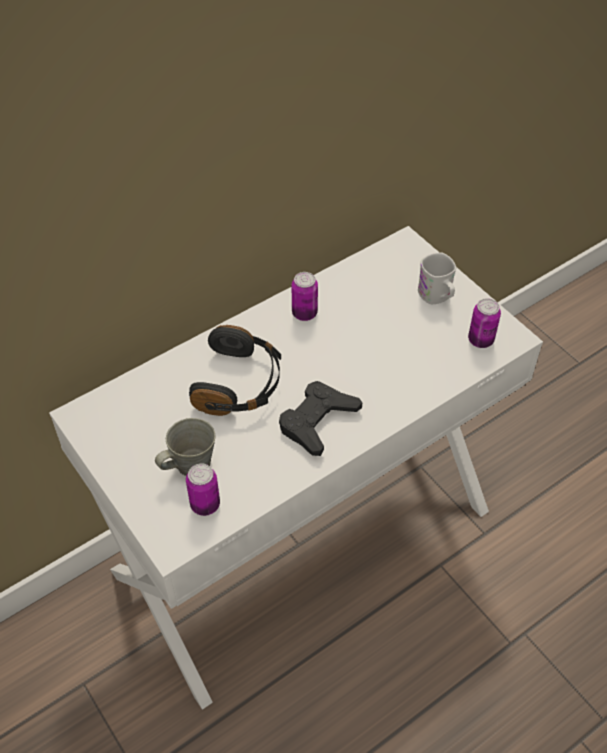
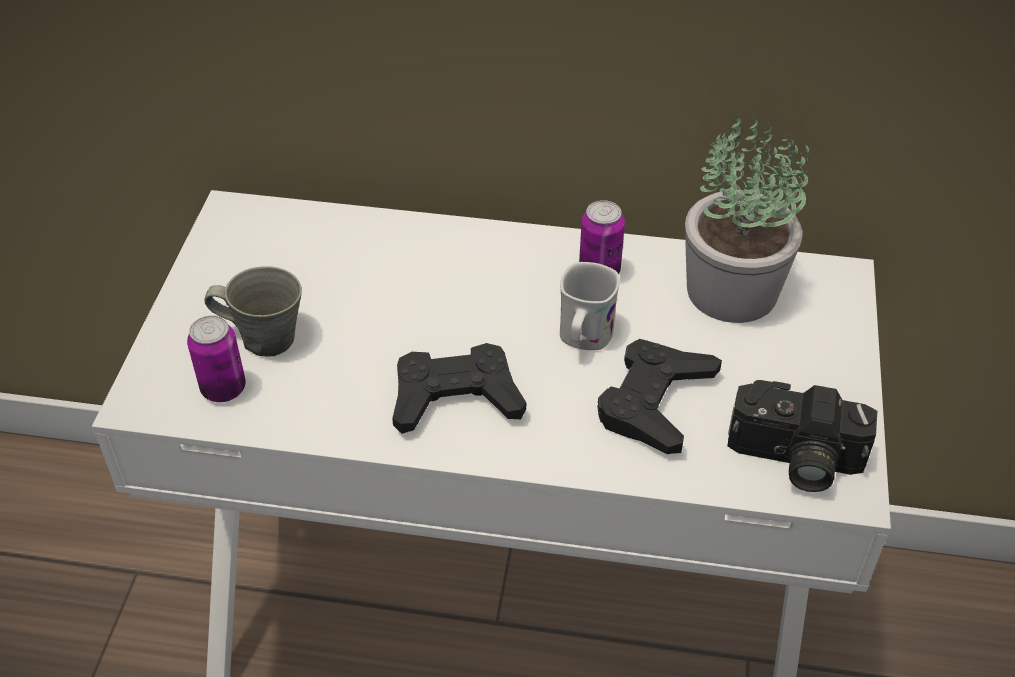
camera: 45 degrees right, 5 degrees down
(239, 384) = (424, 295): black headphones -> none
(371, 282) = (731, 292): none -> potted plant
(401, 357) = (655, 402): none -> black game controller
(437, 297) = (800, 366): white mug -> white mug (583, 338)
(480, 340) = (794, 460): can -> camera

